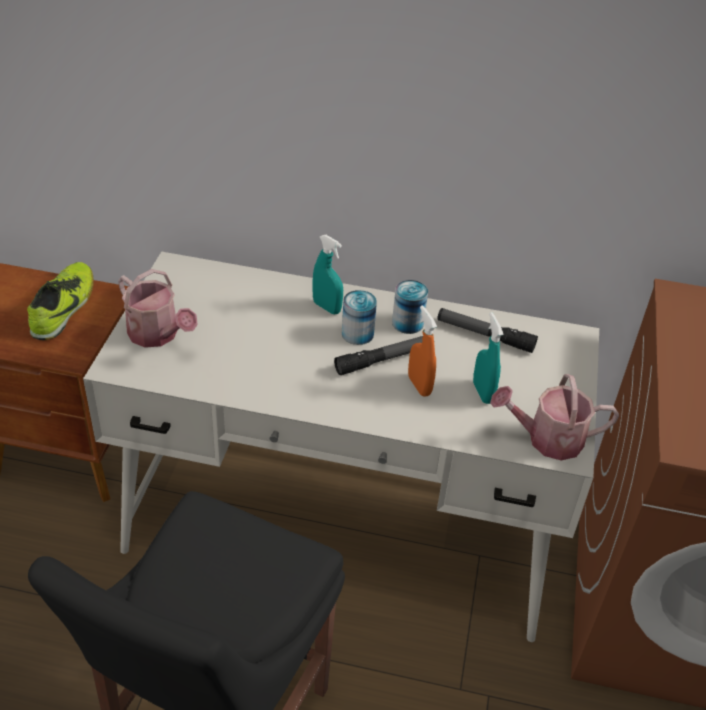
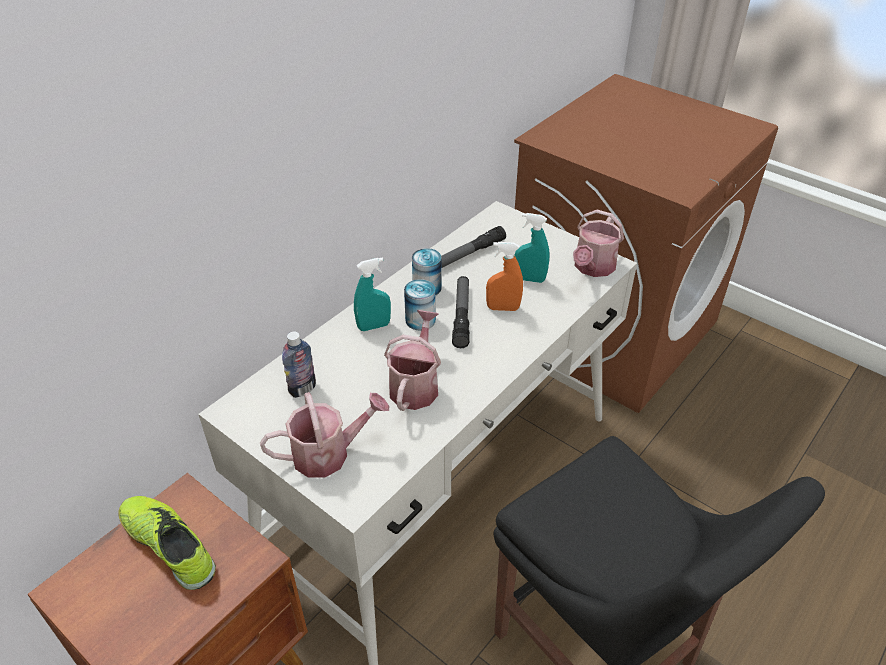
camera: 60 degrees left, 0 degrees up
(220, 294) = (302, 389): none -> bottle
(269, 359) = (415, 384): none -> watering can

